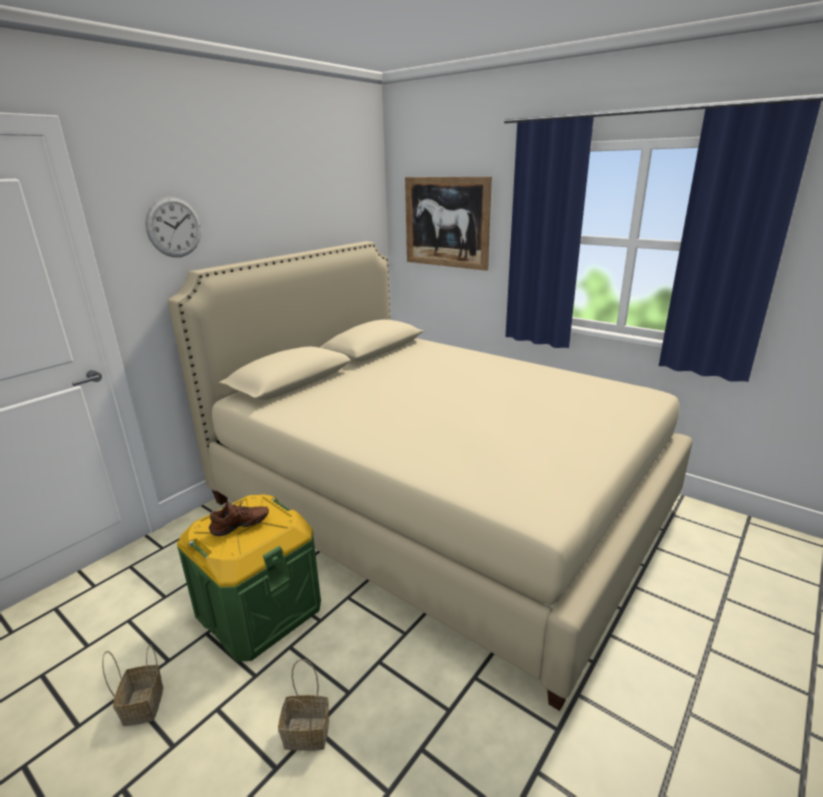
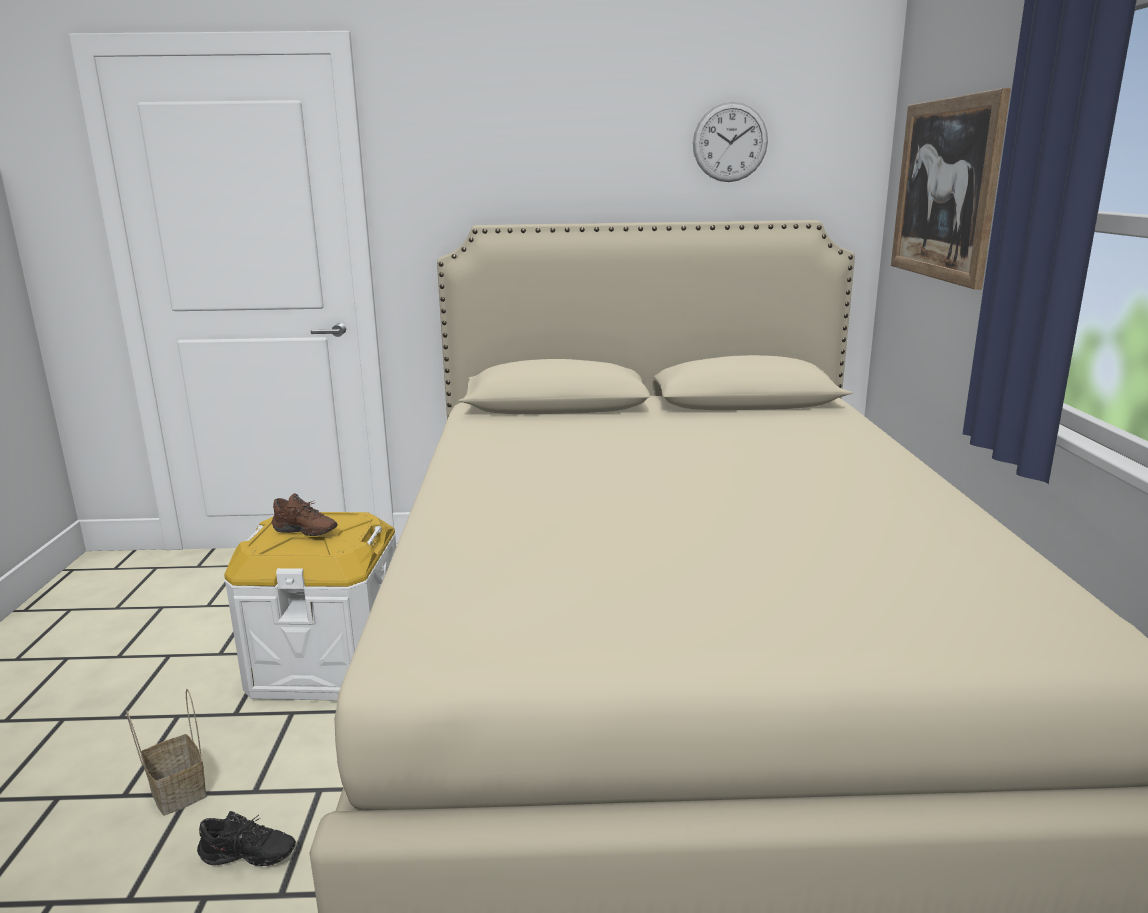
camera: 50 degrees right, 5 degrees down
(144, 706) = (157, 674): basket -> none
(174, 227) = (467, 166): wall clock -> wall clock (730, 142)
(259, 610) = (328, 663): green storage box -> white storage box
(407, 716) = (247, 859): none -> black shoe

